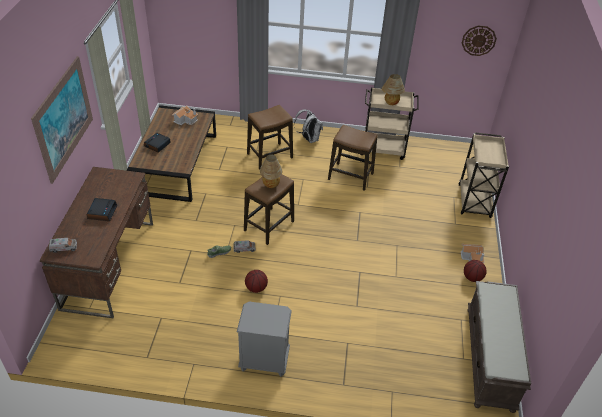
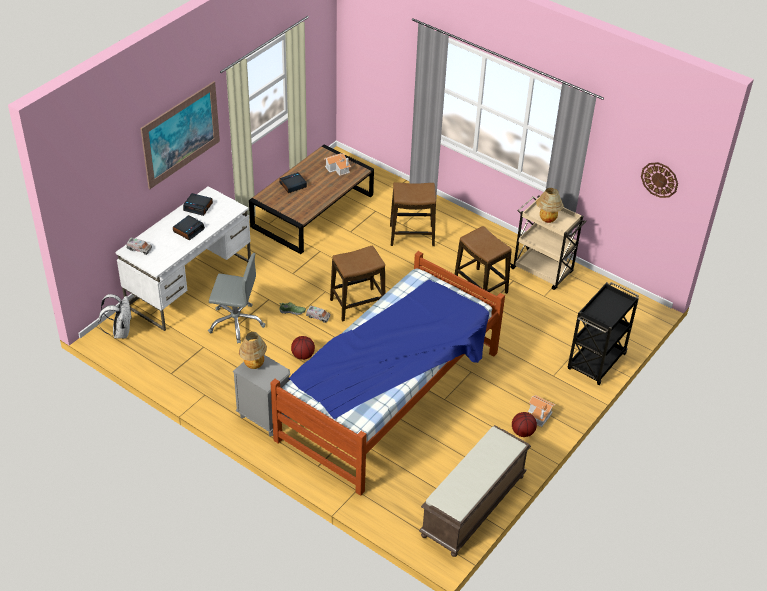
camera: 30 degrees right, 0 degrees up
(97, 187) = (198, 207): none -> alarm clock
(109, 264) = (190, 284): brown desk -> white desk
(176, 283) = (236, 323): none -> grey office chair
(271, 186) = (358, 261): table lamp -> table lamp (253, 366)
(308, 139) = (468, 232): white backpack -> white backpack (120, 332)
(353, 292) = (390, 396): none -> bed
(474, 202) = (596, 362): beige cart -> black cart

